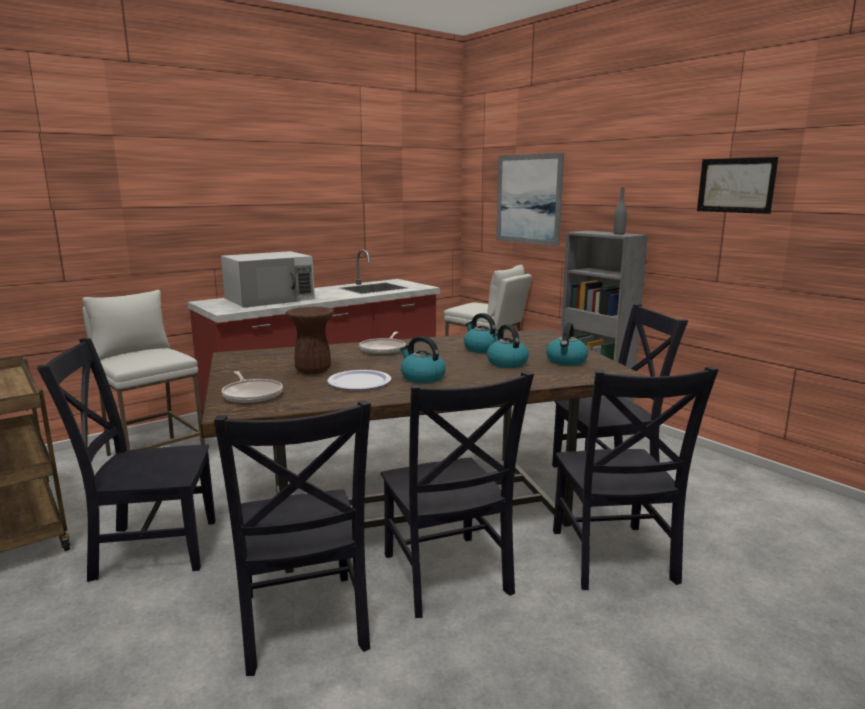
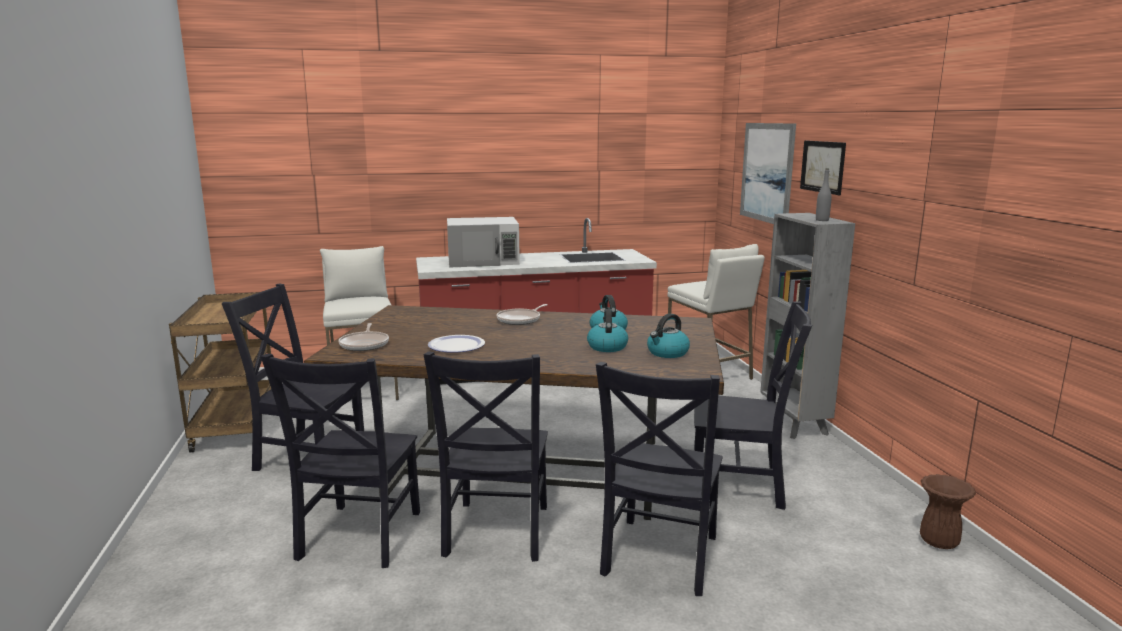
camera: 25 degrees right, 0 degrees up
(313, 372) = (435, 332): brown vase -> brown vase (939, 543)
(422, 378) = (511, 349): kettle -> none
(735, 185) = (933, 173): picture -> picture (822, 166)

